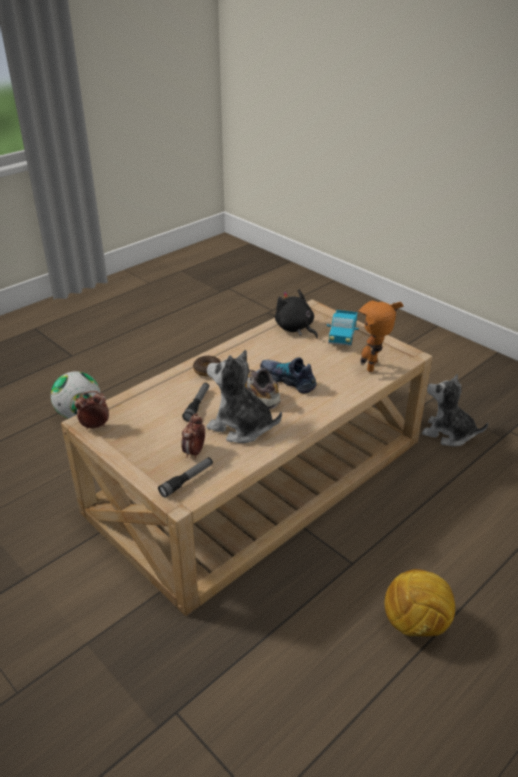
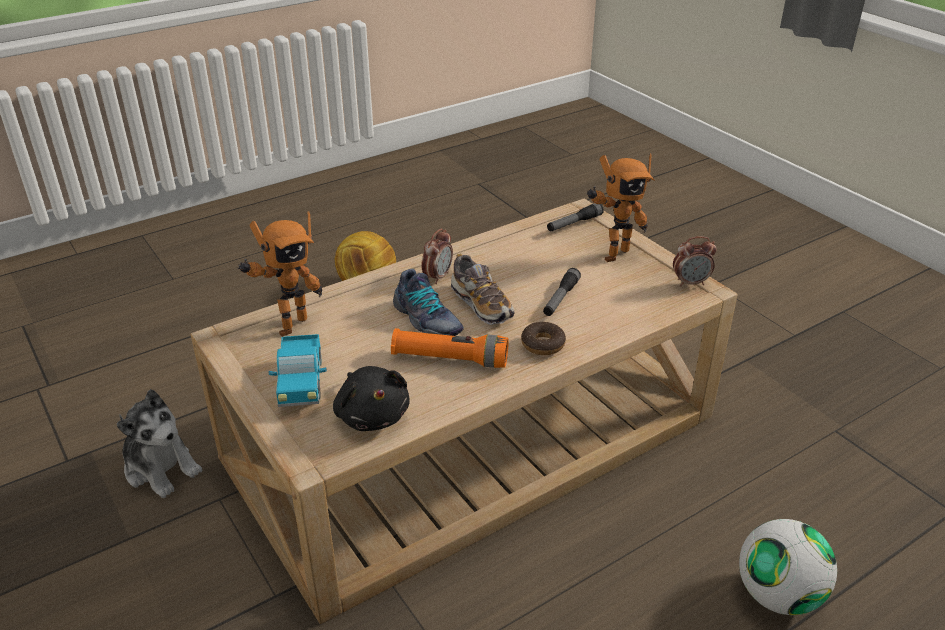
camera: 170 degrees left, 0 degrees up
(153, 451) = (613, 254): none -> toy robot
(194, 452) = (566, 248): alarm clock -> alarm clock (437, 277)
(241, 427) = (508, 268): plush toy -> none
(264, 358) = (450, 359): none -> orange flashlight
(342, 336) = (301, 383): toy truck -> toy truck turned 150 degrees clockwise

